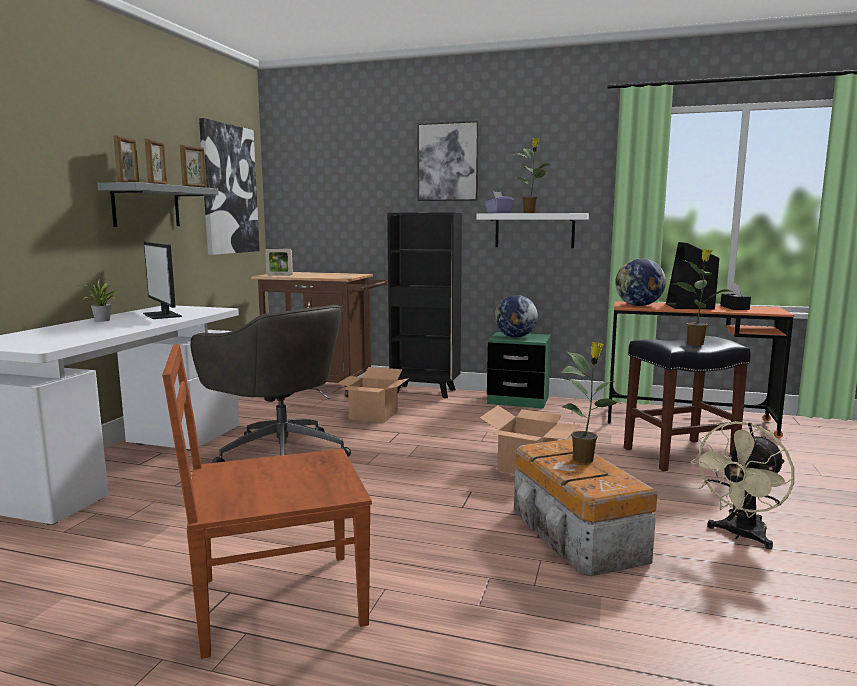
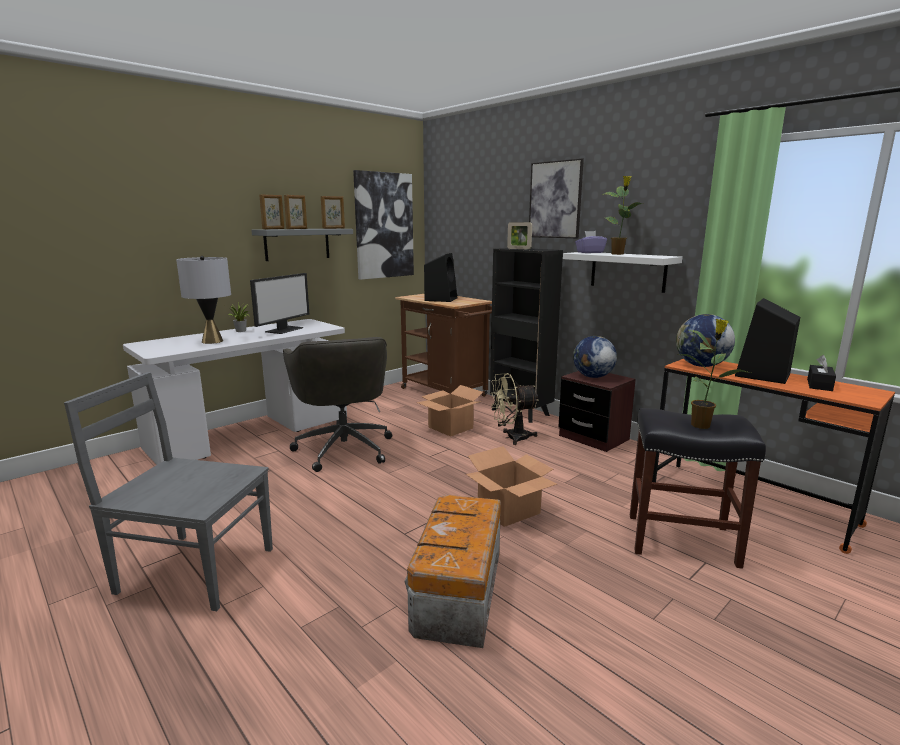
camera: 30 degrees right, 5 degrees up
(92, 331) = (212, 341): none -> grey table lamp
(163, 315) = (284, 329): monitor -> monitor turned 150 degrees counterclockwise
(275, 601) = (194, 569): brown chair -> grey chair
(279, 275) = (417, 297): picture frame -> picture frame (519, 249)
(313, 275) = (441, 299): none -> black speaker
(518, 400) = (593, 438): green nightstand -> brown nightstand
(584, 460) = (471, 526): potted plant -> none
(740, 535) = (616, 655): beige fan -> beige fan (512, 438)

